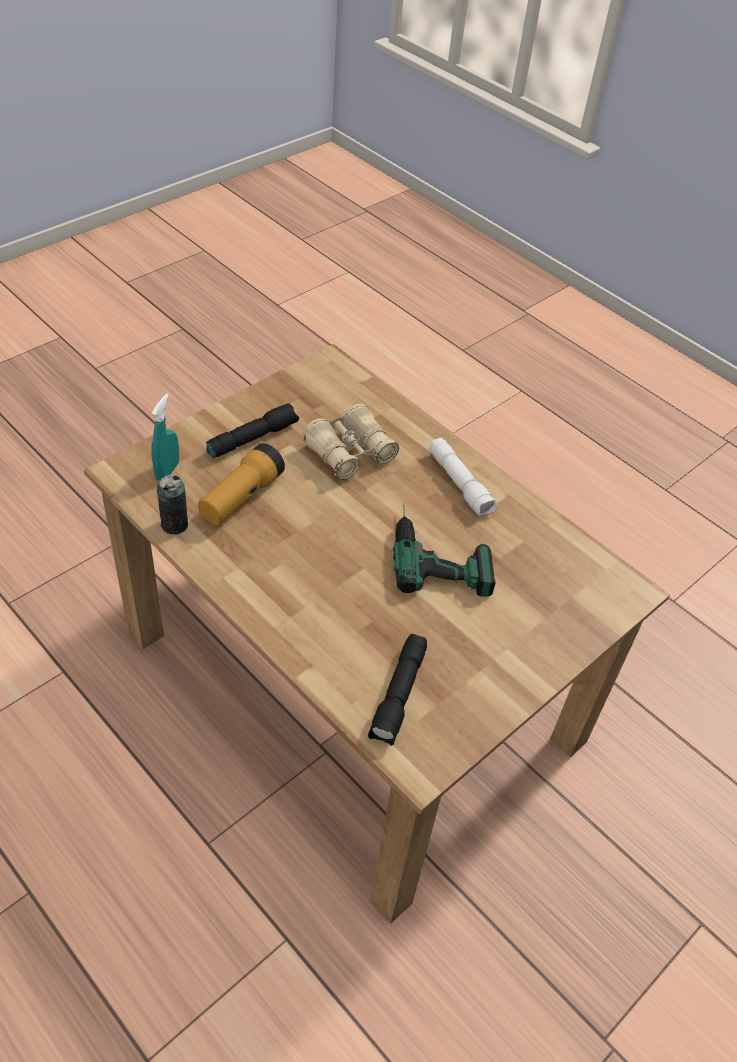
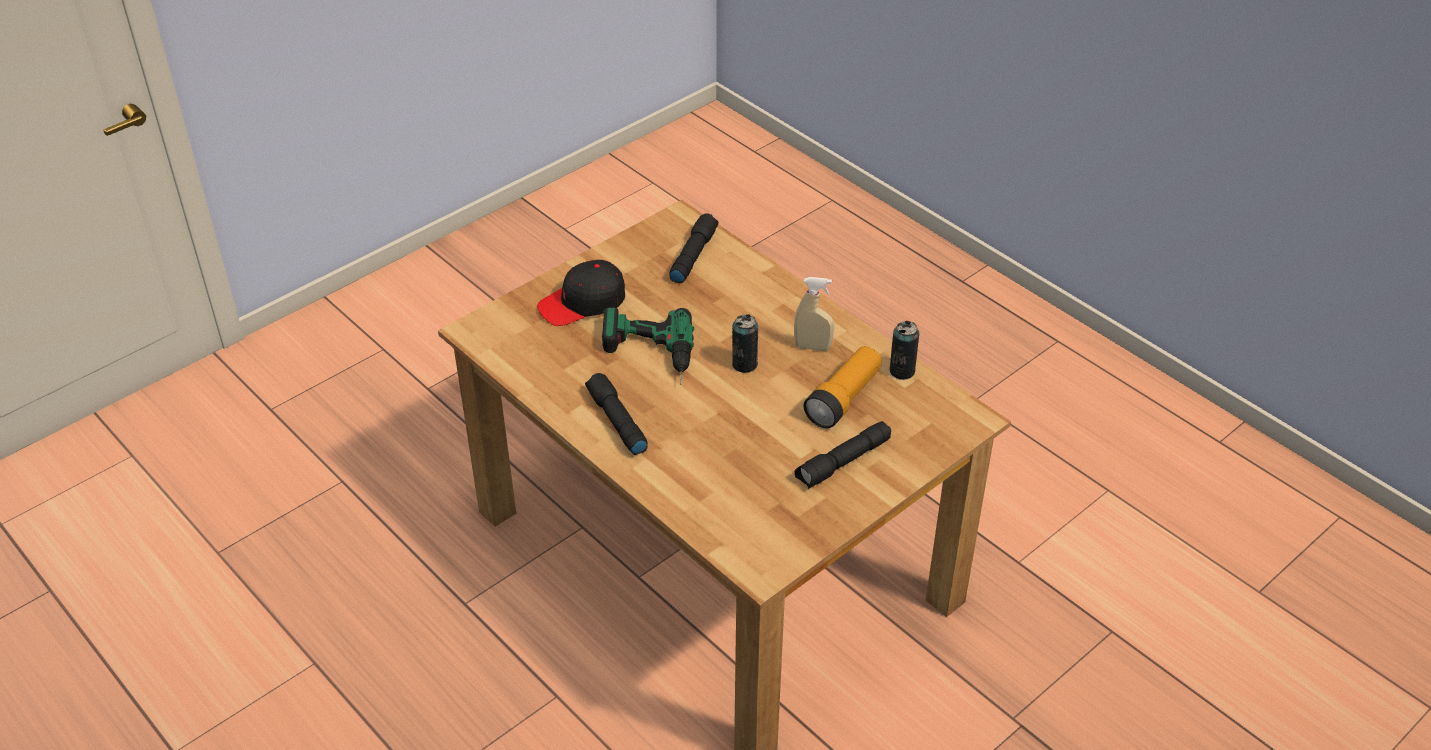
camera: 175 degrees left, 5 degrees down
(167, 471) = (925, 422): turquoise spray bottle -> none
(264, 557) = (812, 347): none -> beige spray bottle
(338, 539) = (744, 364): none -> can
(349, 453) = (735, 450): beige binoculars -> none
(461, 484) = (616, 421): white flashlight -> black flashlight
(521, 625) = (583, 303): none -> black cap

